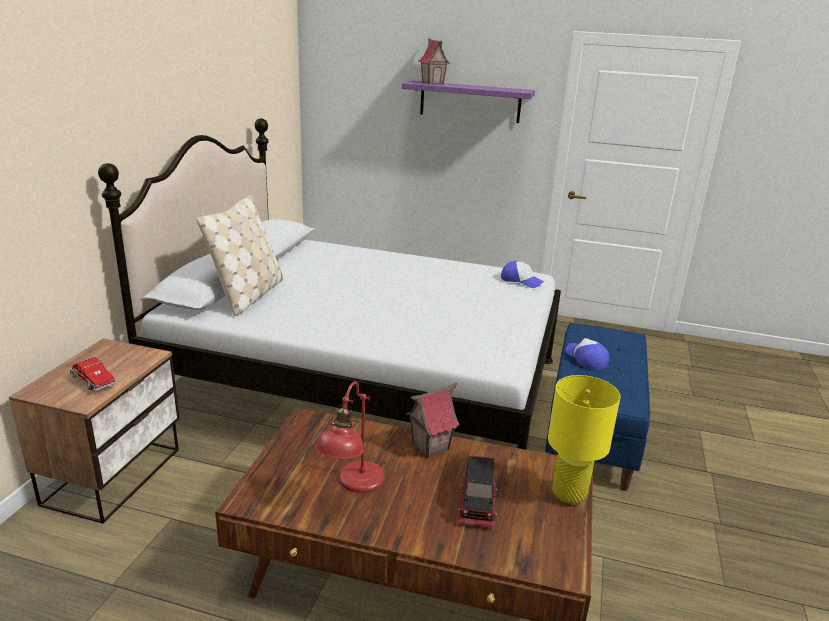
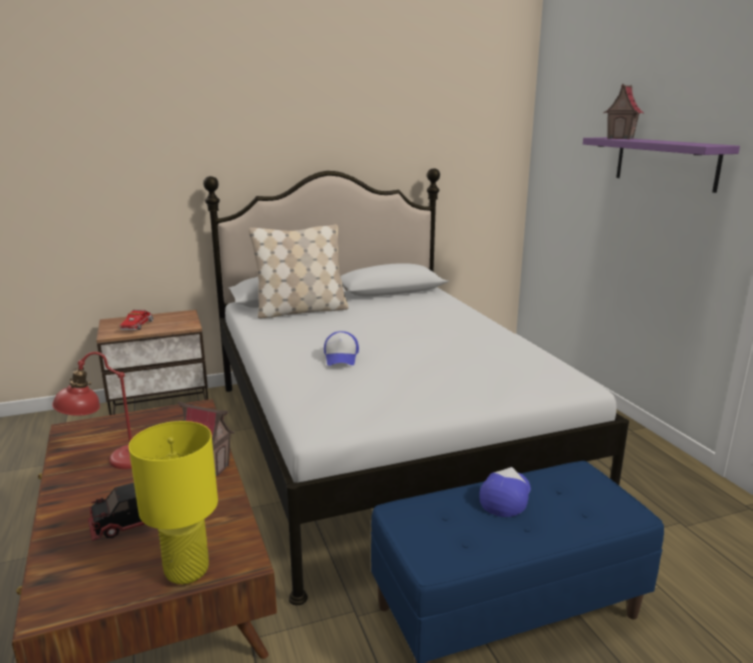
camera: 55 degrees right, 5 degrees down
(521, 281) = (547, 382): cap -> cap (341, 357)

